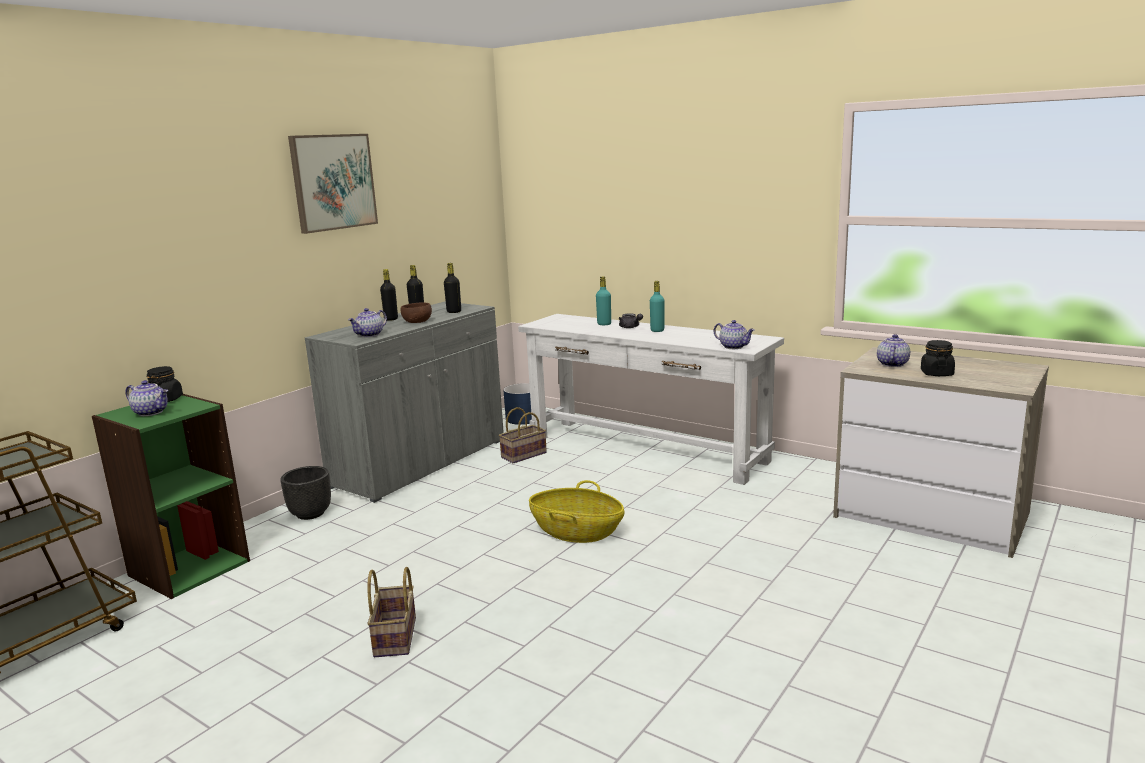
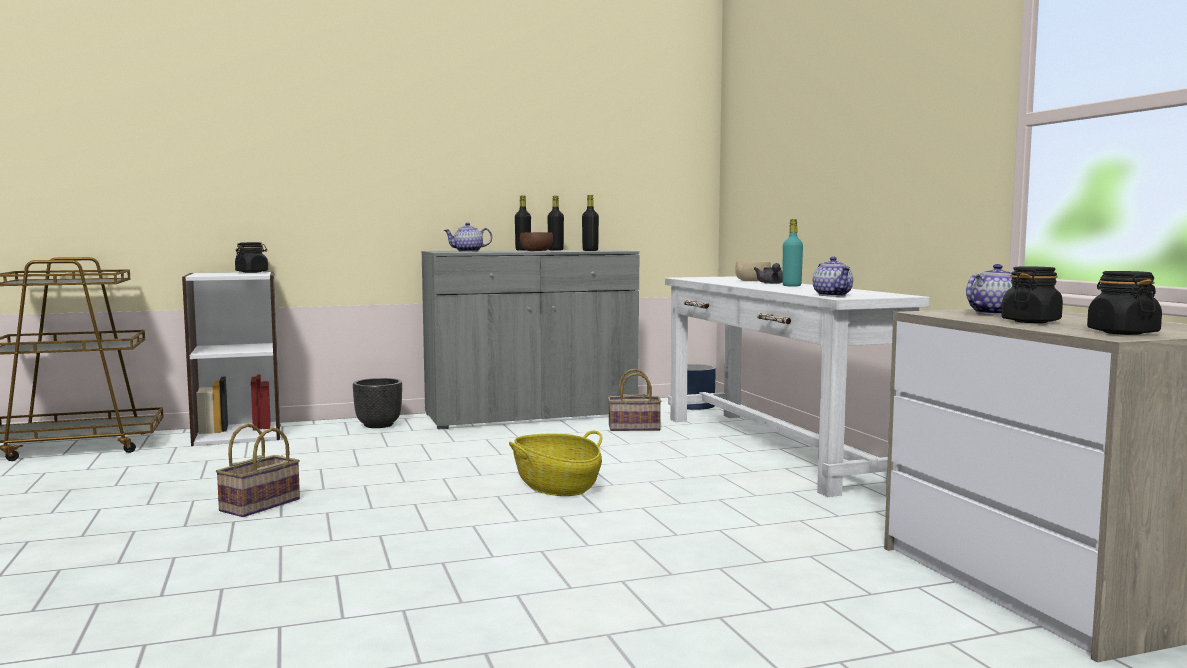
camera: 35 degrees right, 10 degrees down
(151, 412) = (222, 274): teapot -> none
(189, 568) = (238, 434): green bookcase -> white bookcase
(333, 182) = (481, 101): picture -> none
(604, 324) = (752, 281): turquoise bottle -> beige bowl
(1005, 381) = (1122, 332): none -> black jar

